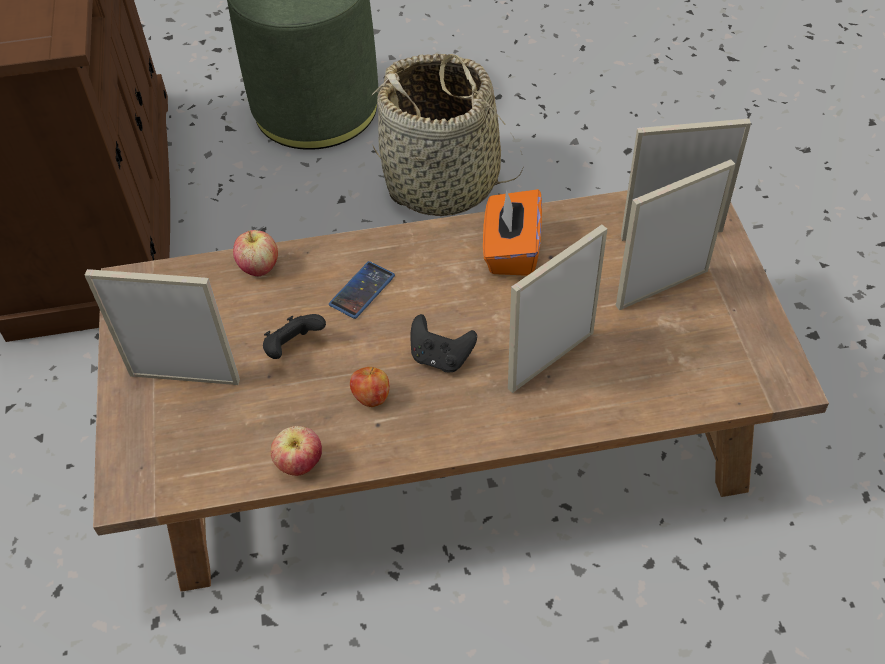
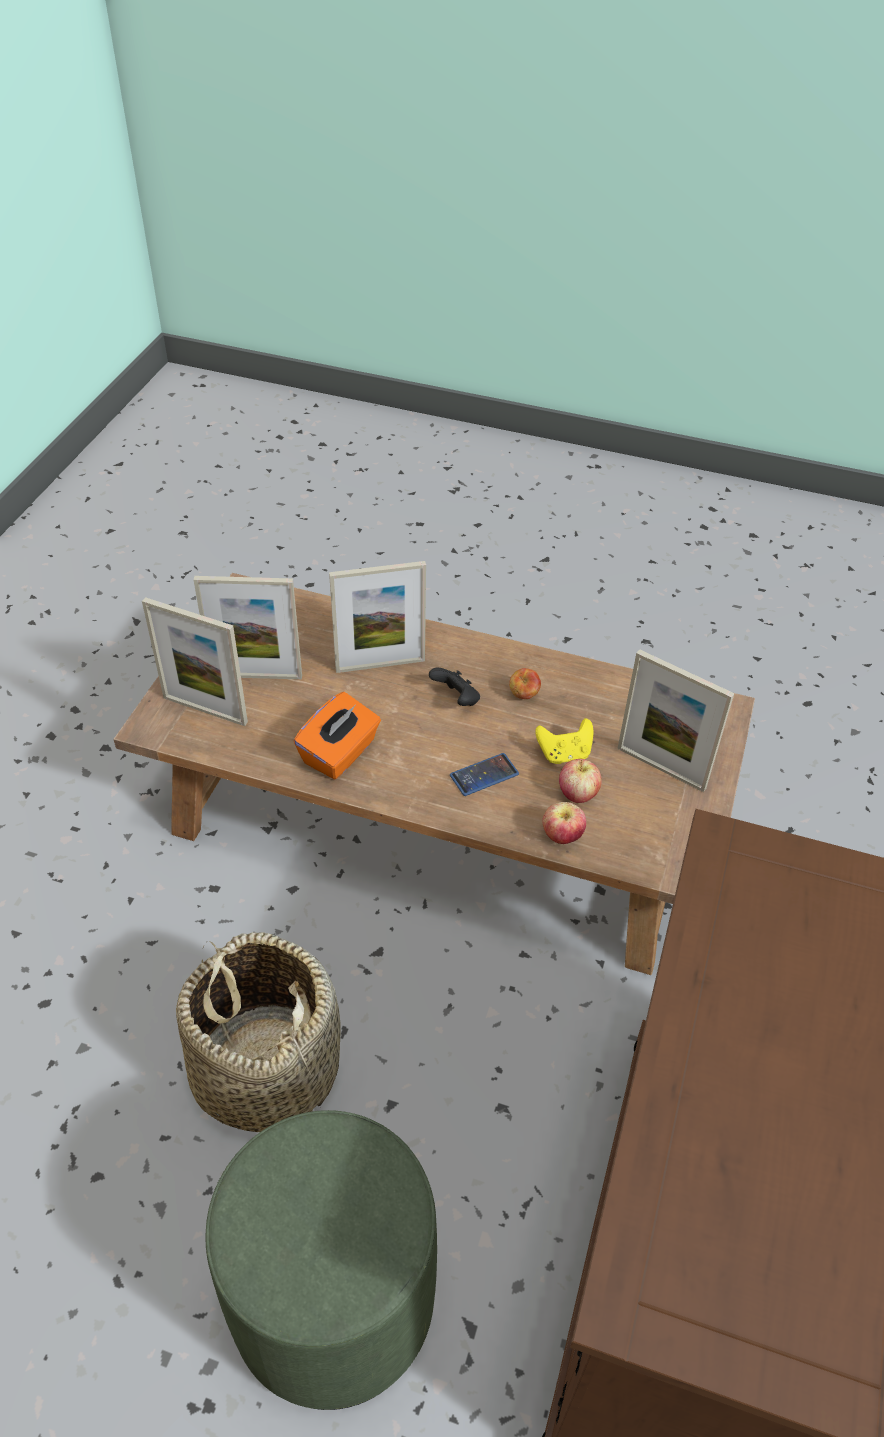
camera: 155 degrees left, 5 degrees down
(293, 347) = (564, 754): black game controller -> yellow game controller
(300, 464) = (596, 676): apple -> apple (577, 794)

